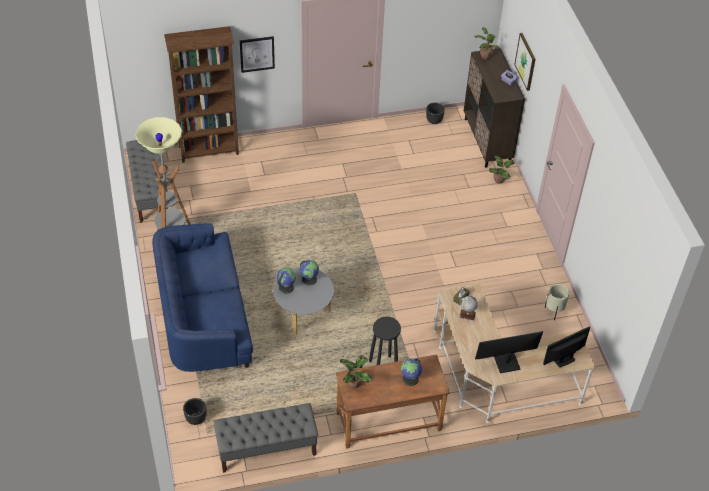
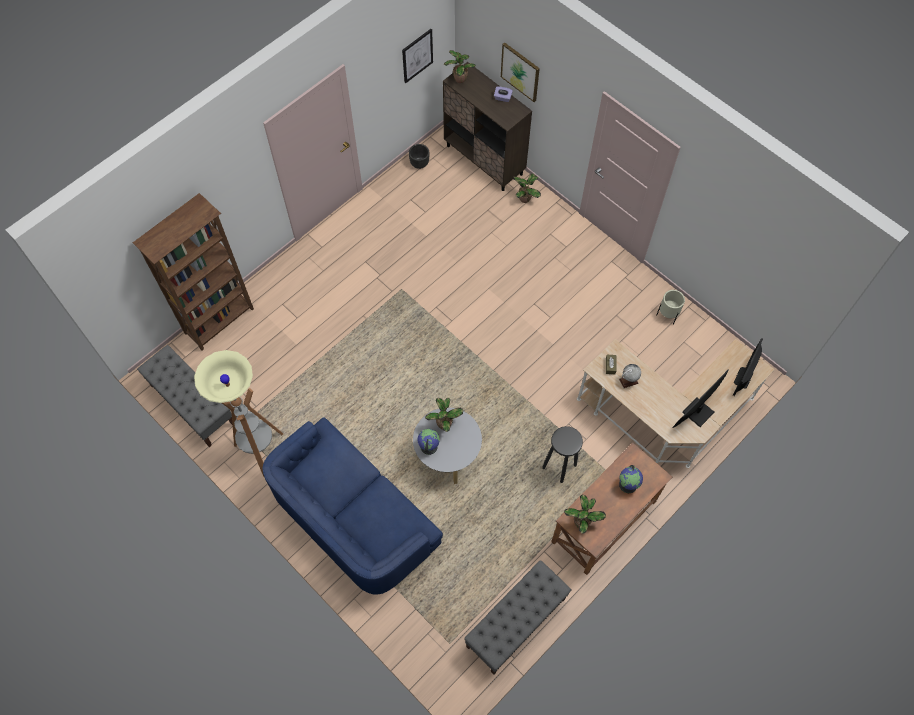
camera: 30 degrees left, 15 degrees up
(195, 418) = (426, 634): black planter -> none
(257, 54) = (234, 202): picture -> picture (417, 55)
(309, 279) = (444, 423): globe -> potted plant

